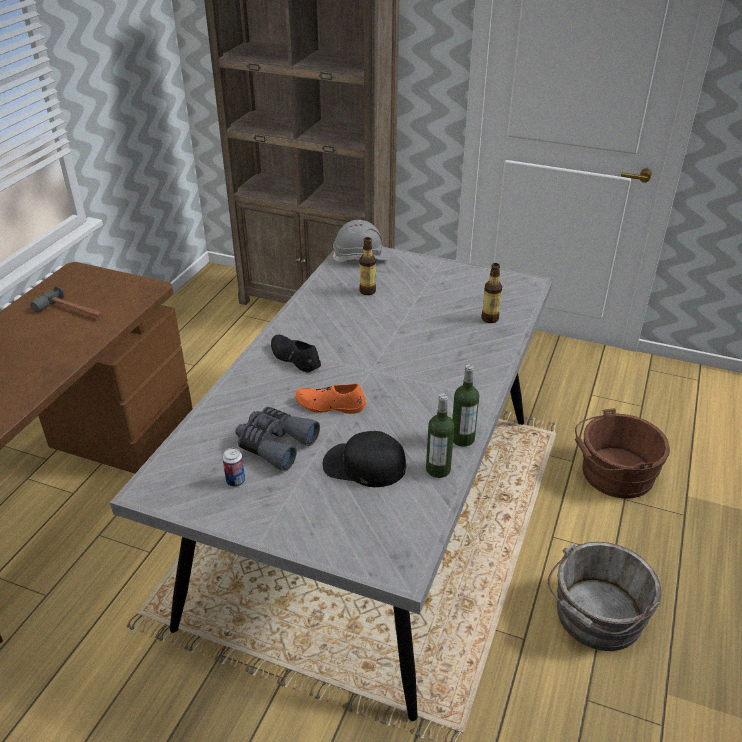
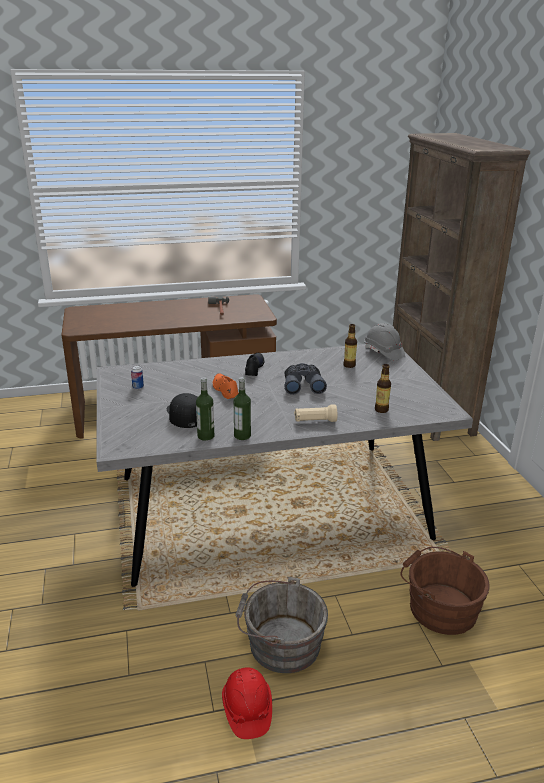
camera: 55 degrees right, 10 degrees down
(275, 444) = (176, 387): grey binoculars -> grey binoculars (303, 385)
(475, 371) = (315, 421): none -> beige flashlight
(674, 693) = (247, 710): none -> red hard hat

